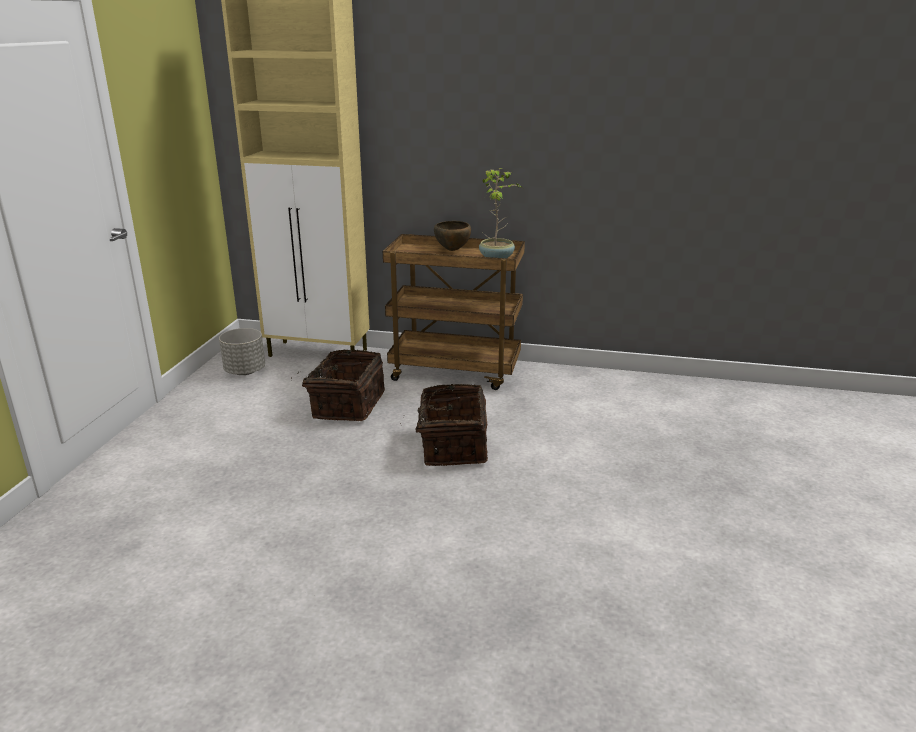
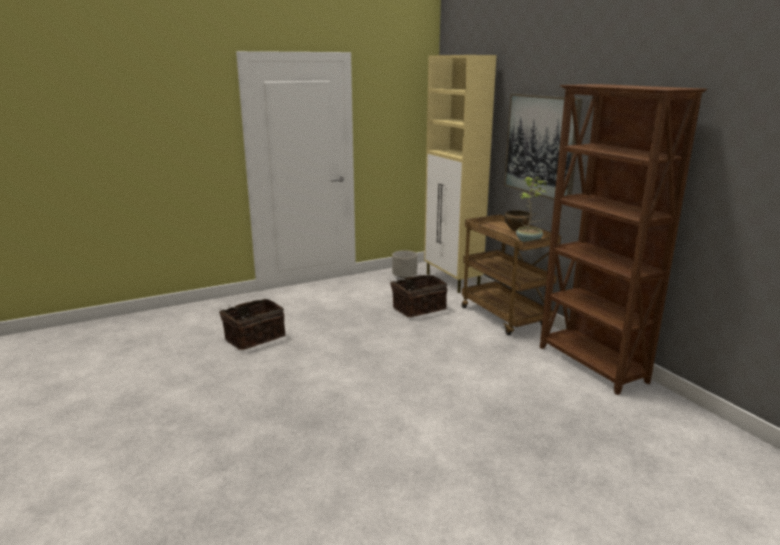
camera: 50 degrees right, 5 degrees down
(452, 446) = (428, 347): basket -> basket (254, 337)
(463, 126) = (541, 146): none -> picture
(612, 384) = (591, 365): none -> brown bookcase

